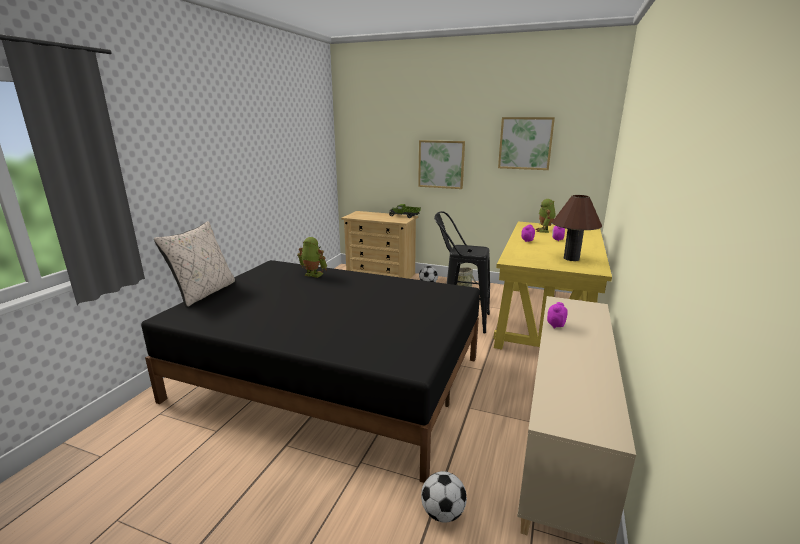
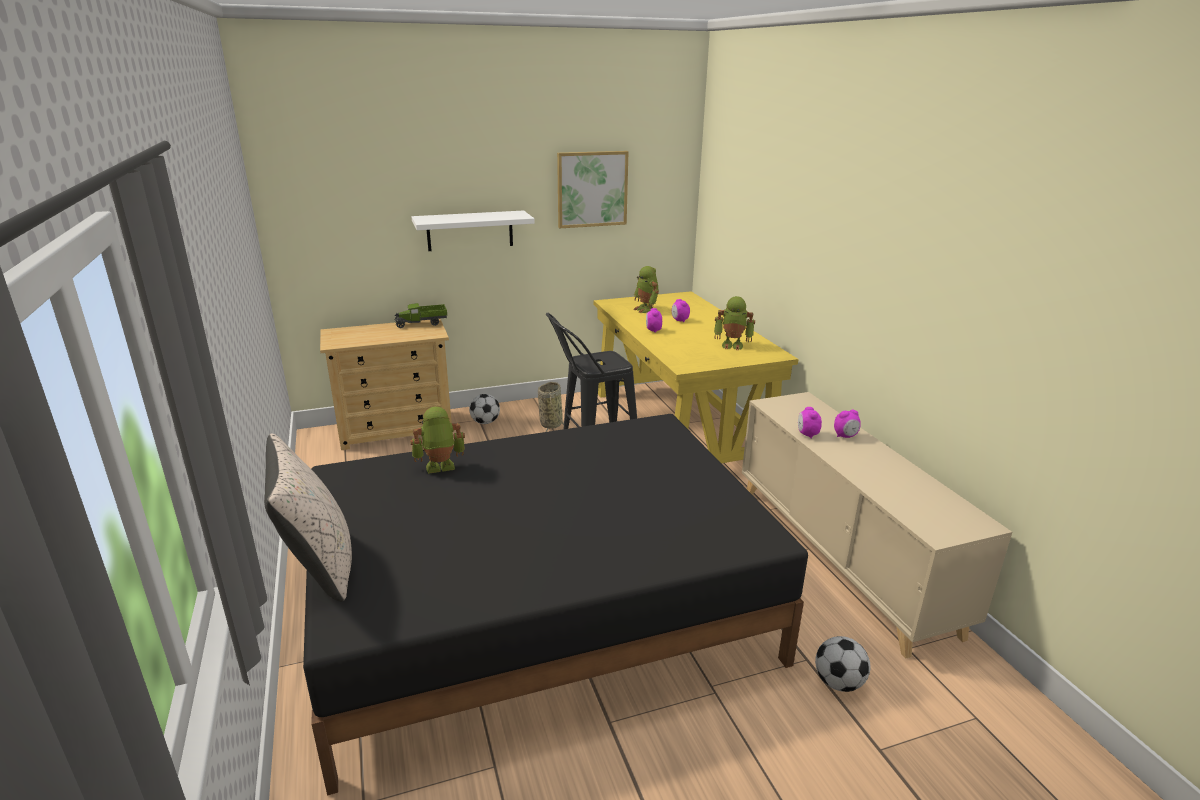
camera: 40 degrees left, 5 degrees up
(441, 164) = (470, 230): picture -> white shelf
(571, 258) = (732, 345): brown table lamp -> toy robot
(587, 336) = (845, 436): none -> alarm clock

